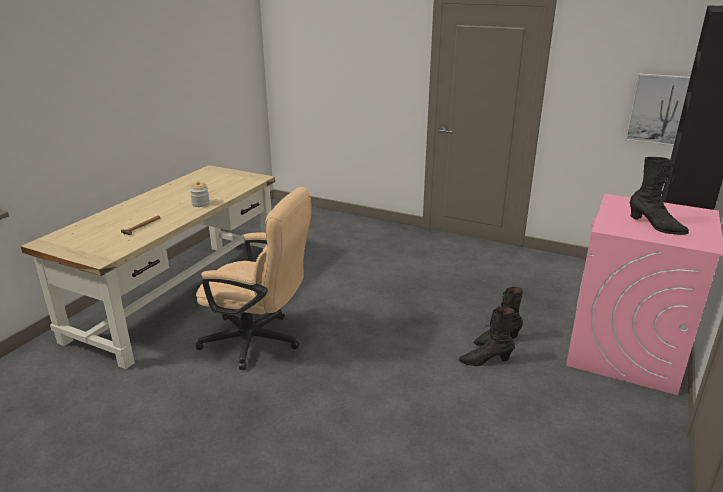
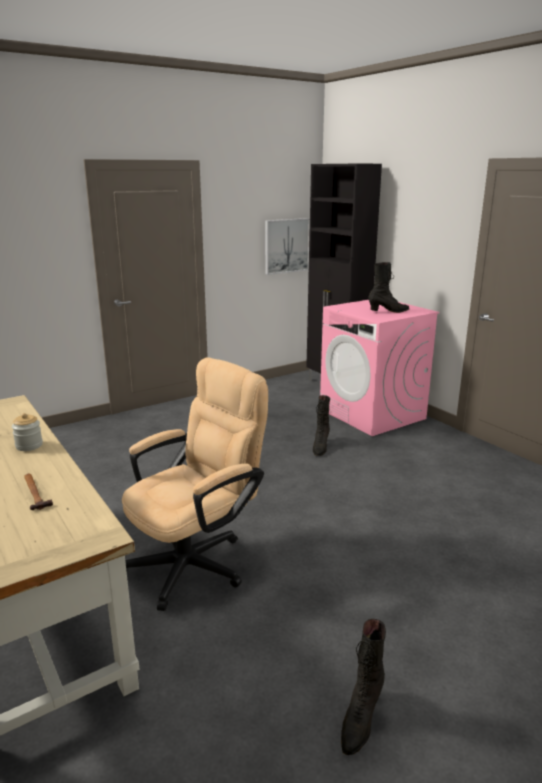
camera: 60 degrees left, 5 degrees down
(485, 361) = (341, 460): black boot -> black boot (360, 719)

